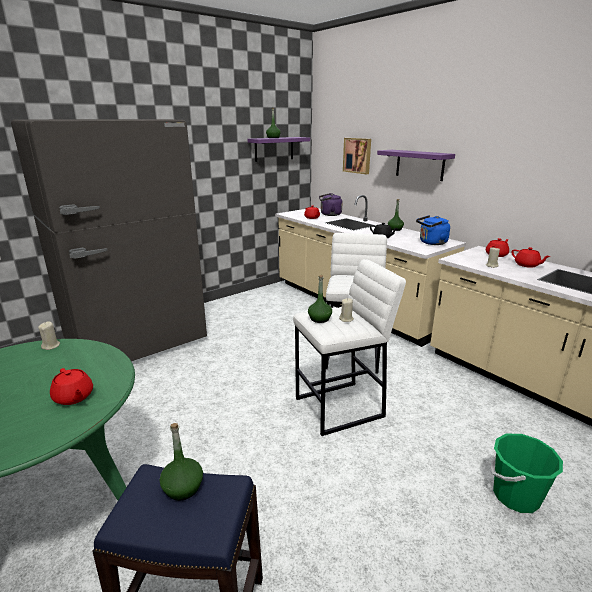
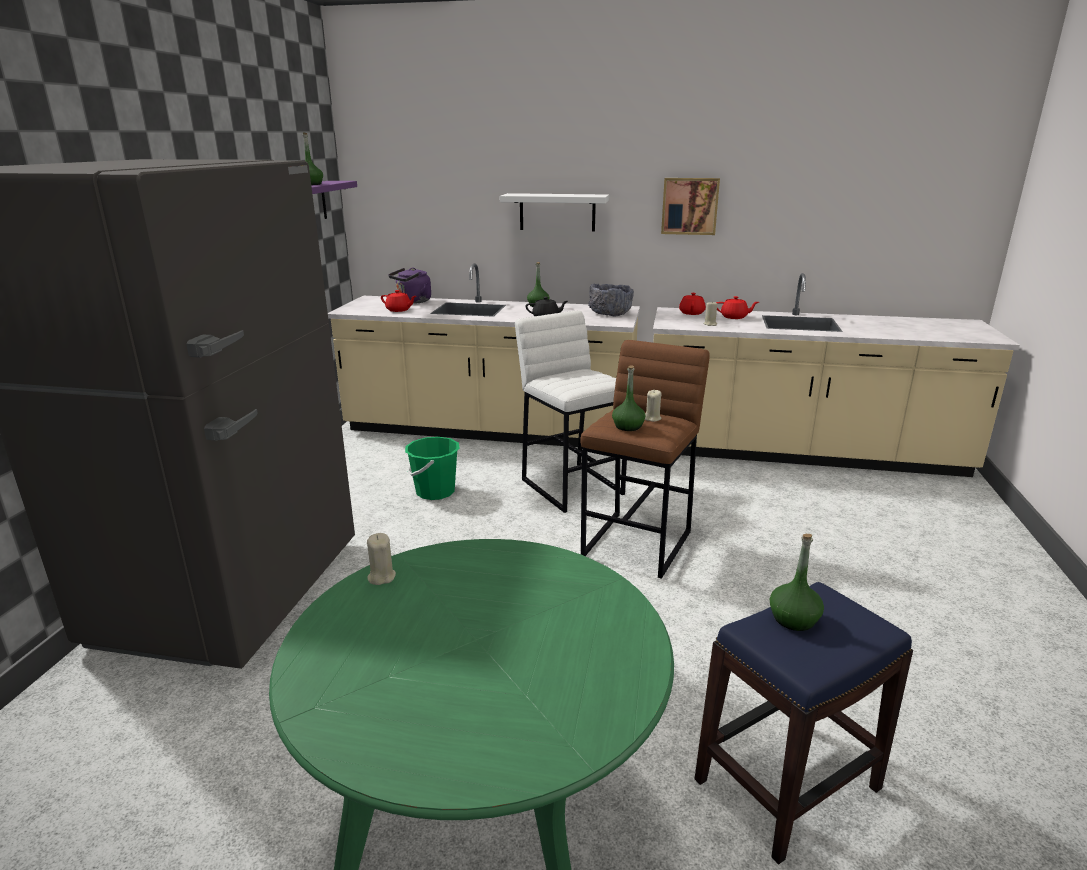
camera: 40 degrees left, 0 degrees up
(73, 397) = (566, 602): red teapot -> none
(341, 407) = (638, 542): white stool -> brown stool
(357, 155) = (445, 205): picture -> picture (689, 206)
(420, 165) = (557, 212): purple shelf -> white shelf
(431, 243) = (610, 313): blue kettle -> grey bowl
(515, 496) = (860, 544): green bucket -> green bucket (435, 492)

